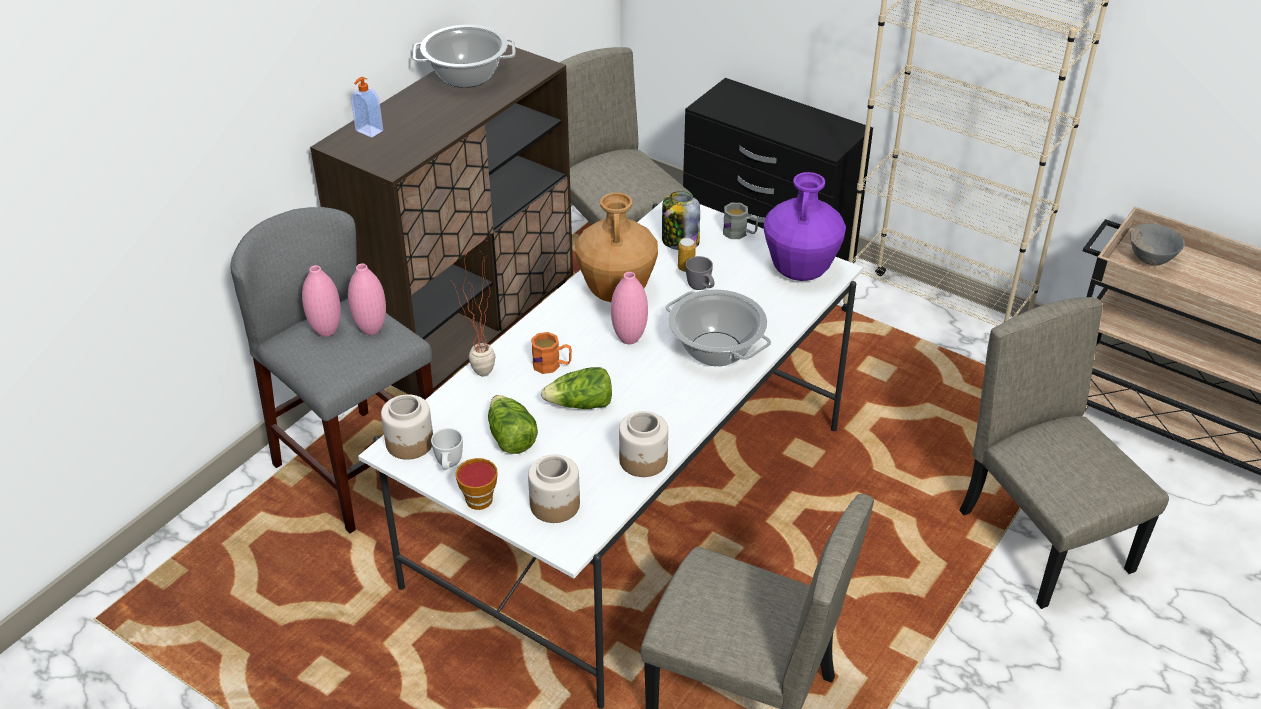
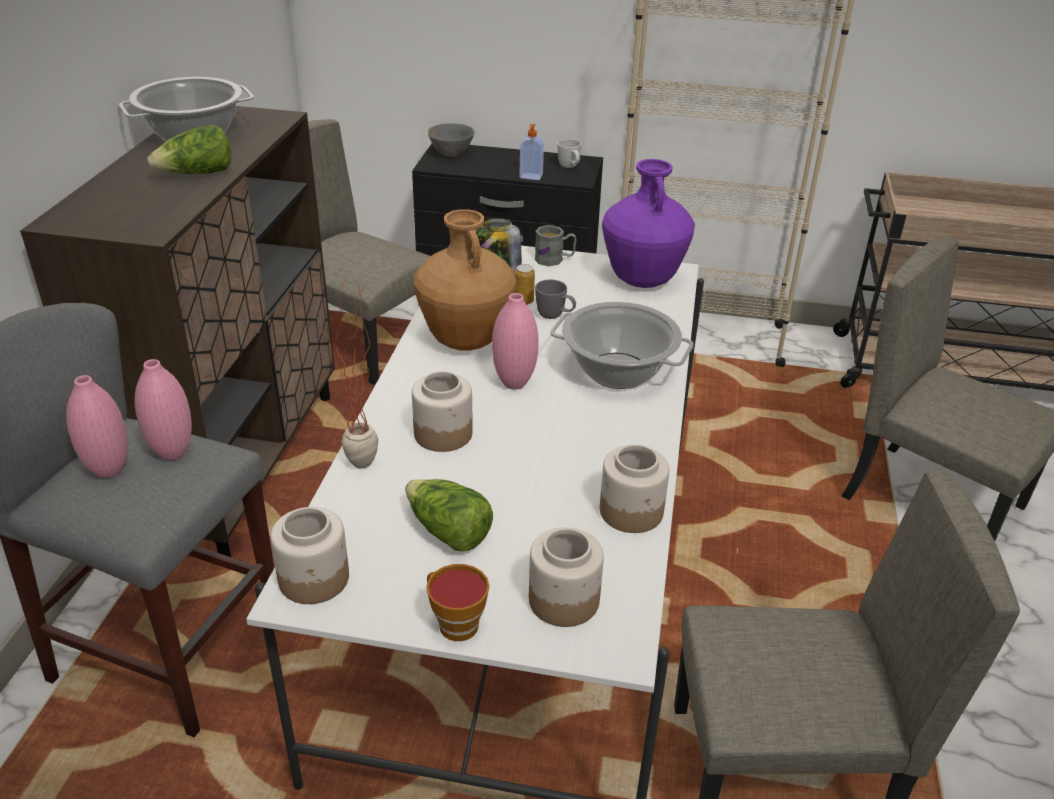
camera: 25 degrees left, 5 degrees down
(368, 131) = (97, 202): soap dispenser -> soap dispenser (531, 176)
(448, 465) = (387, 592): white mug -> white mug (570, 167)
(552, 365) = (443, 433): orange mug -> jar
(581, 404) = (510, 468): lettuce -> lettuce (197, 174)
(1150, 259) = (922, 213): grey bowl -> grey bowl (450, 154)

